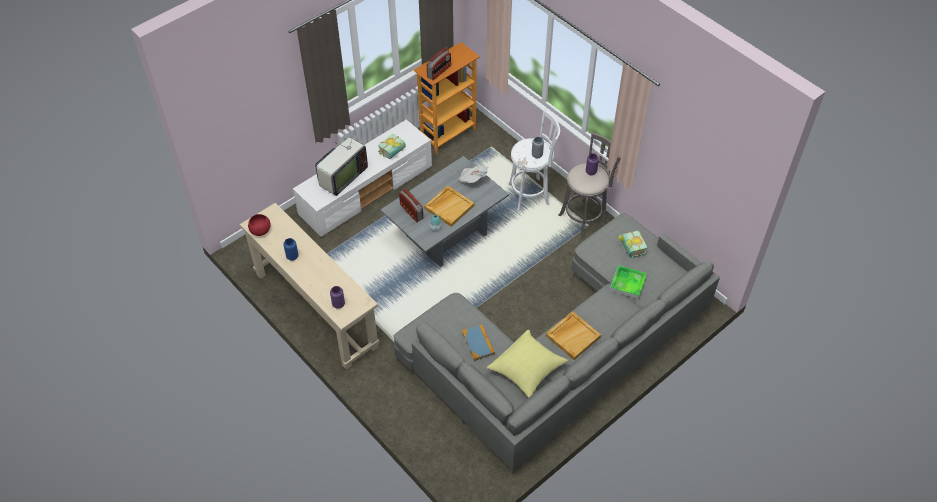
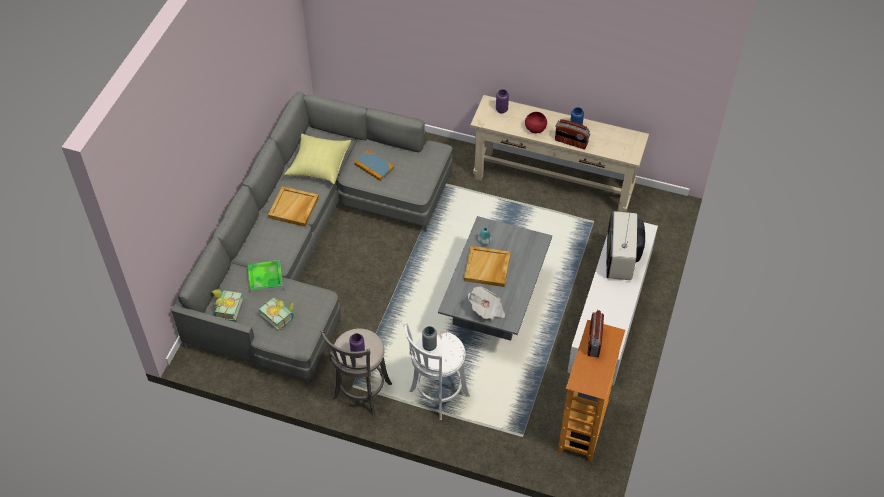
camera: 150 degrees right, 0 degrees up
(260, 230) = (625, 136): red bowl -> red bowl (535, 128)
(394, 152) = (596, 311): book -> book (226, 309)
(411, 211) = (520, 246): radio -> radio (571, 142)

